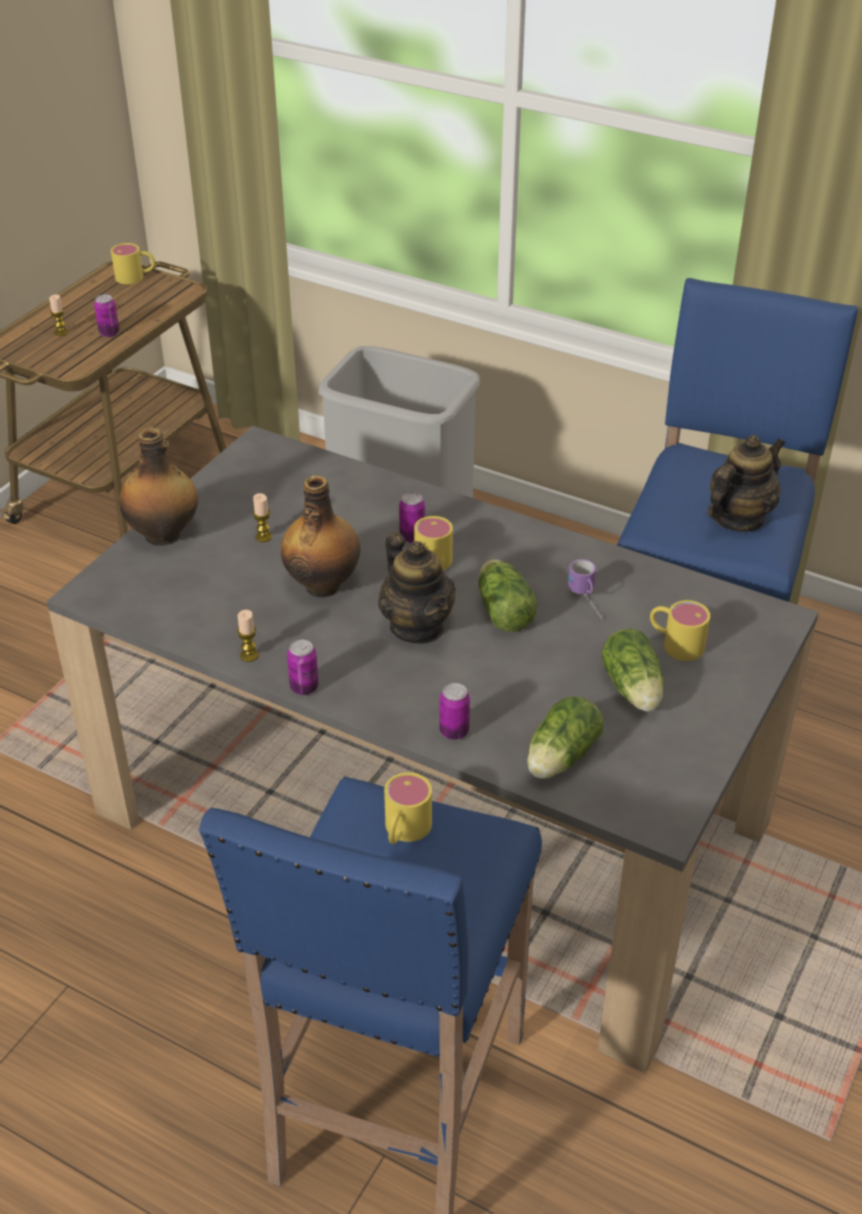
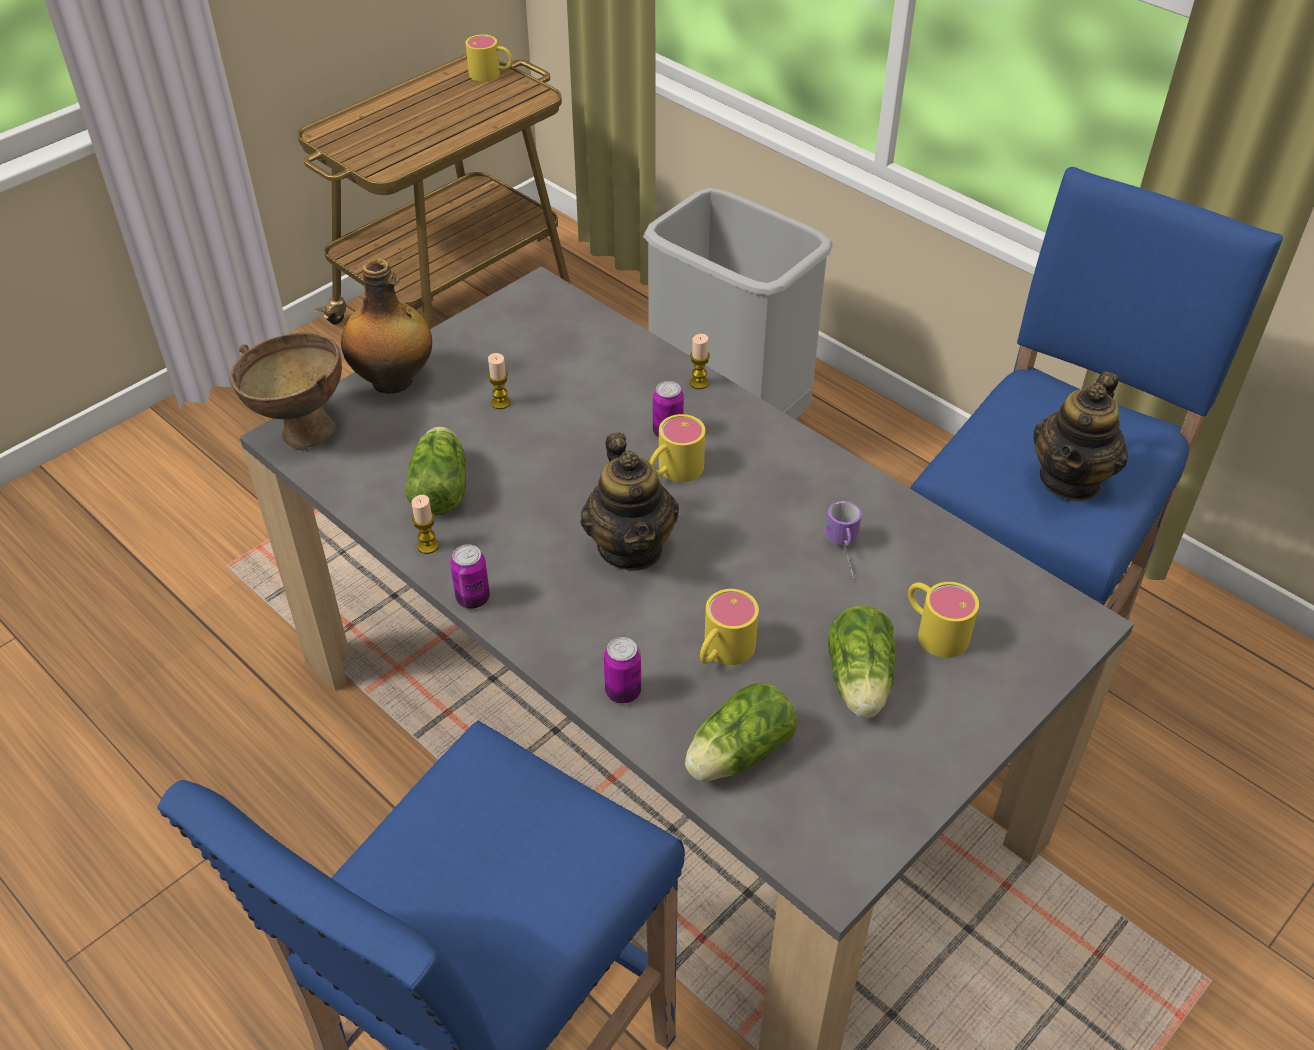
camera: 15 degrees right, 5 degrees up
(61, 332) = (389, 126): candle -> candle (699, 383)
(97, 585) = (299, 428): none -> brown bowl
(109, 333) = (438, 134): can -> none
(323, 584) = (544, 474): bottle -> none
(404, 831) = (514, 811): yellow mug -> yellow mug (722, 652)
(503, 609) = (739, 544): lettuce -> lettuce (441, 486)
(738, 519) = (1071, 480): teapot -> teapot turned 150 degrees clockwise

